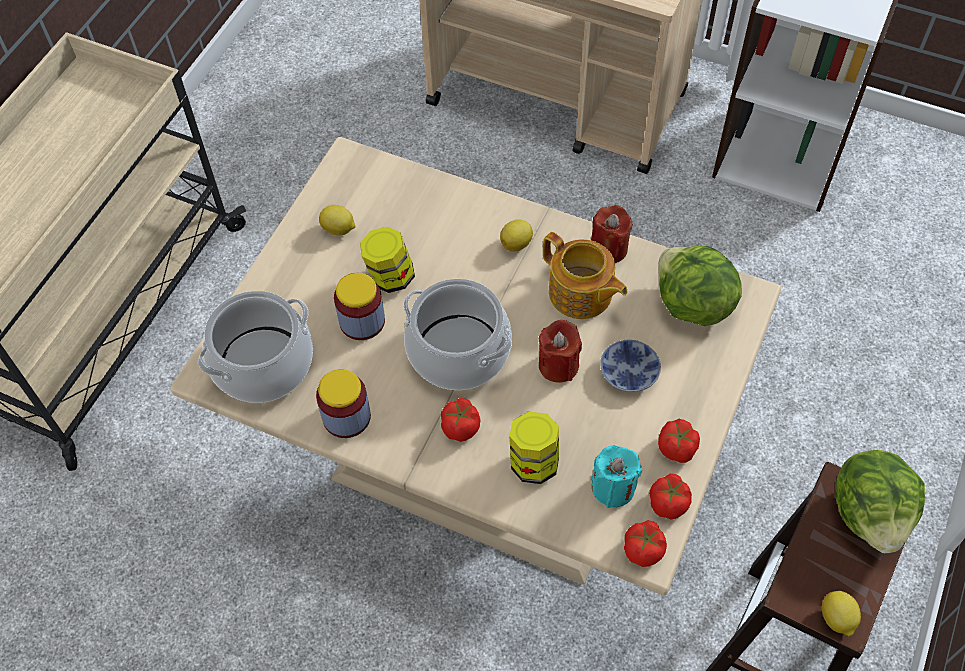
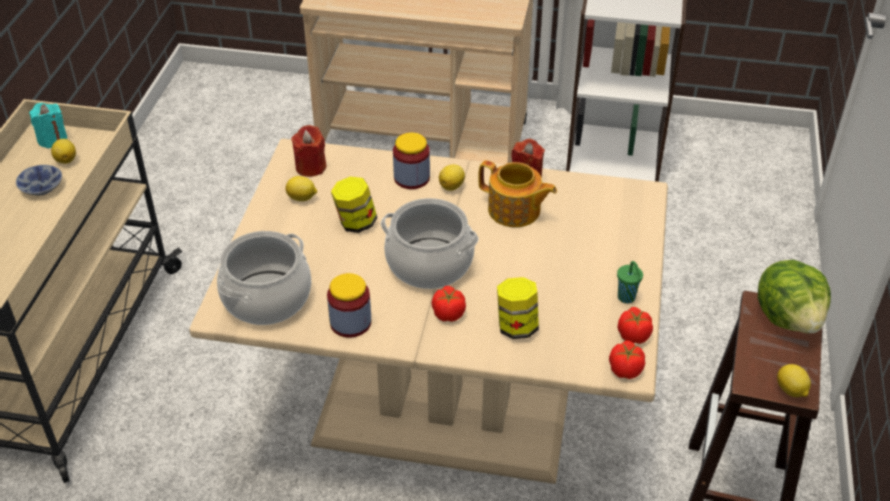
camera: 15 degrees left, 15 degrees down
(100, 118) = (66, 159): none -> lemon
(362, 321) = (342, 256): jar -> jar (411, 178)
(558, 365) = (513, 259): red candle -> red candle (310, 167)
(613, 487) = (586, 332): turquoise candle -> turquoise candle (52, 139)
(626, 372) = (569, 255): bowl -> bowl (39, 187)
(677, 448) = (627, 298): tomato -> green cup
(691, 305) = (604, 205): lettuce -> none

